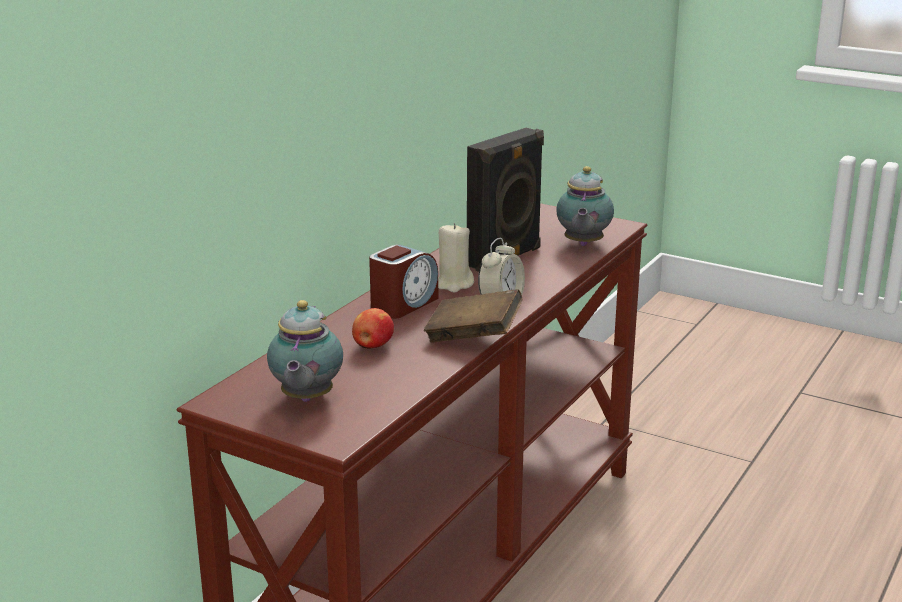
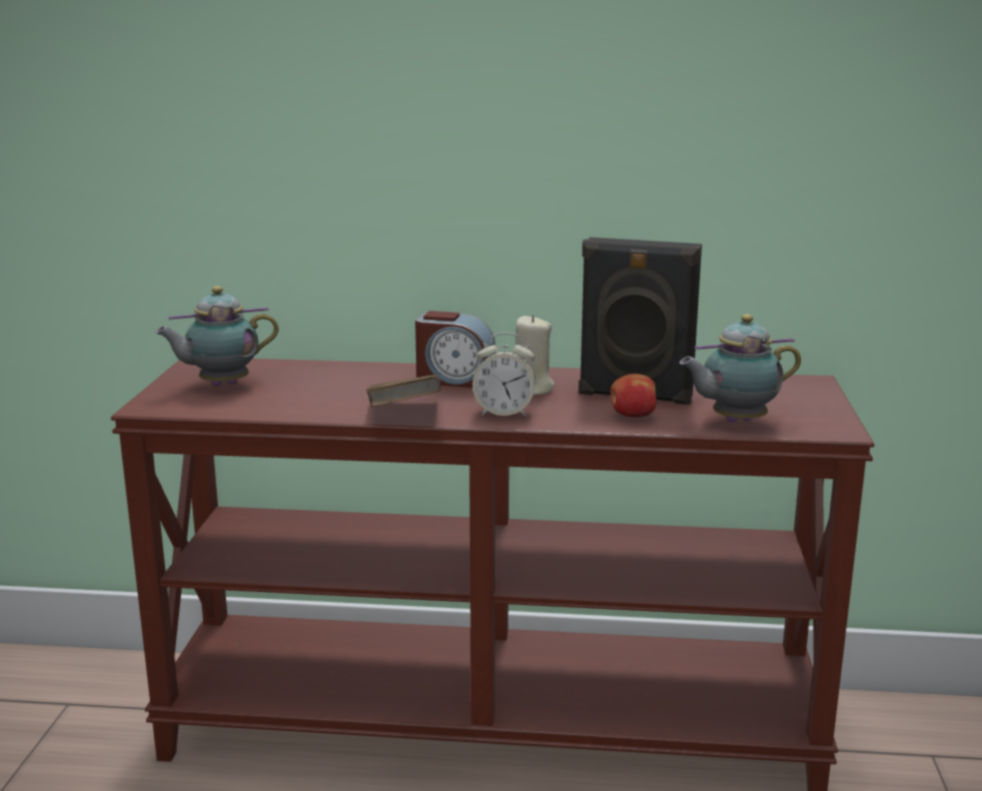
camera: 65 degrees right, 5 degrees down
(372, 346) = (347, 386): apple -> apple (632, 416)

